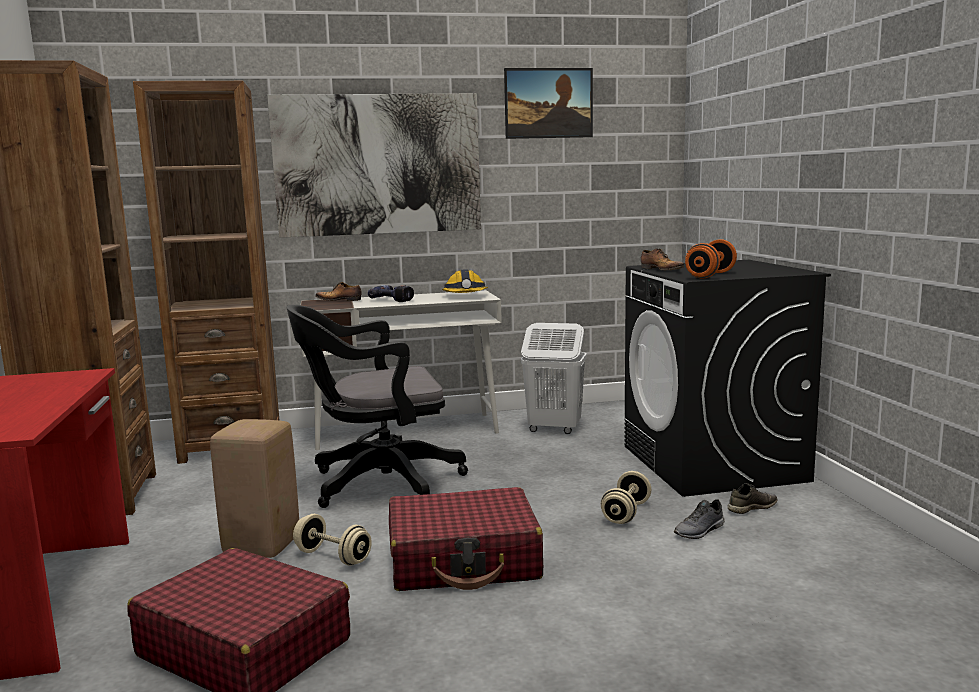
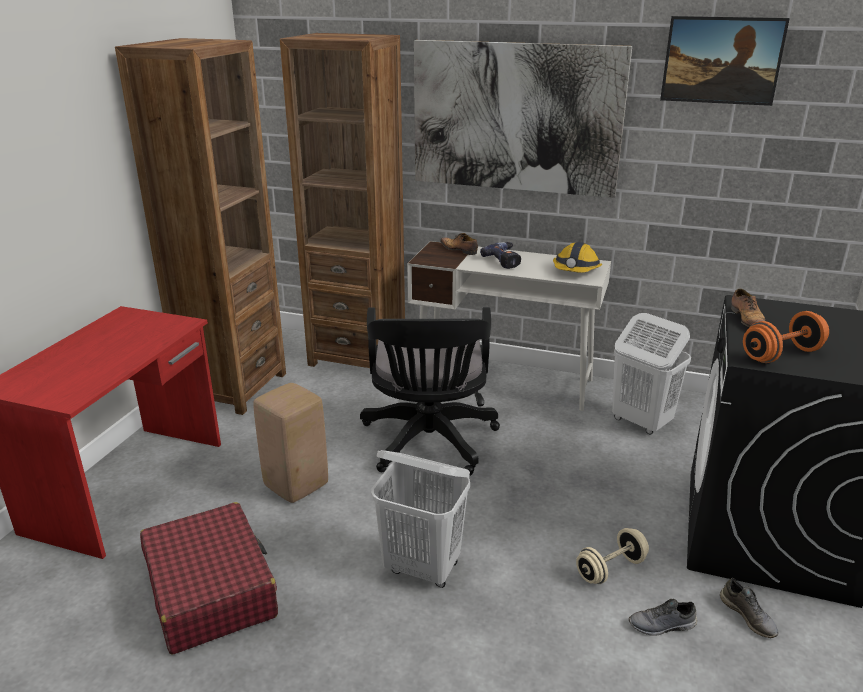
camera: 30 degrees right, 15 degrees up
(333, 557) = (333, 519): beige dumbbell -> none
(378, 484) = (429, 444): black office chair -> black office chair turned 105 degrees counterclockwise
(464, 560) = (422, 568): red suitcase -> white laundry basket
(751, 507) = (748, 616): grey shoe -> grey shoe turned 60 degrees clockwise

